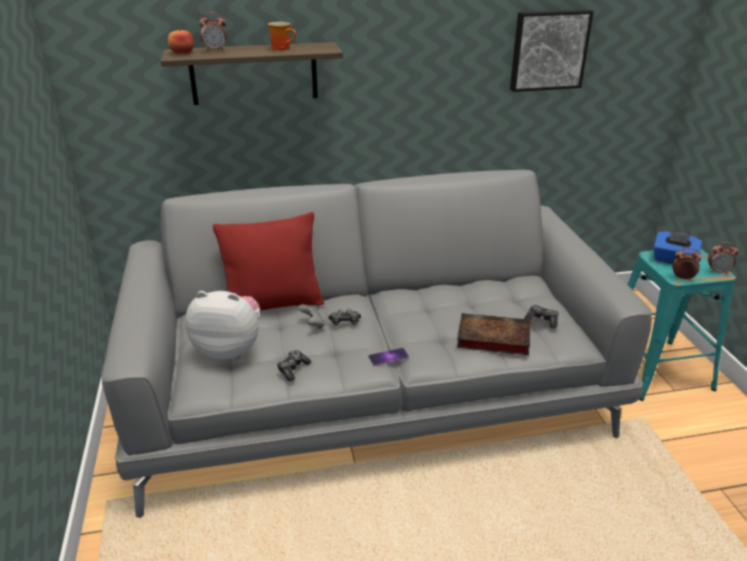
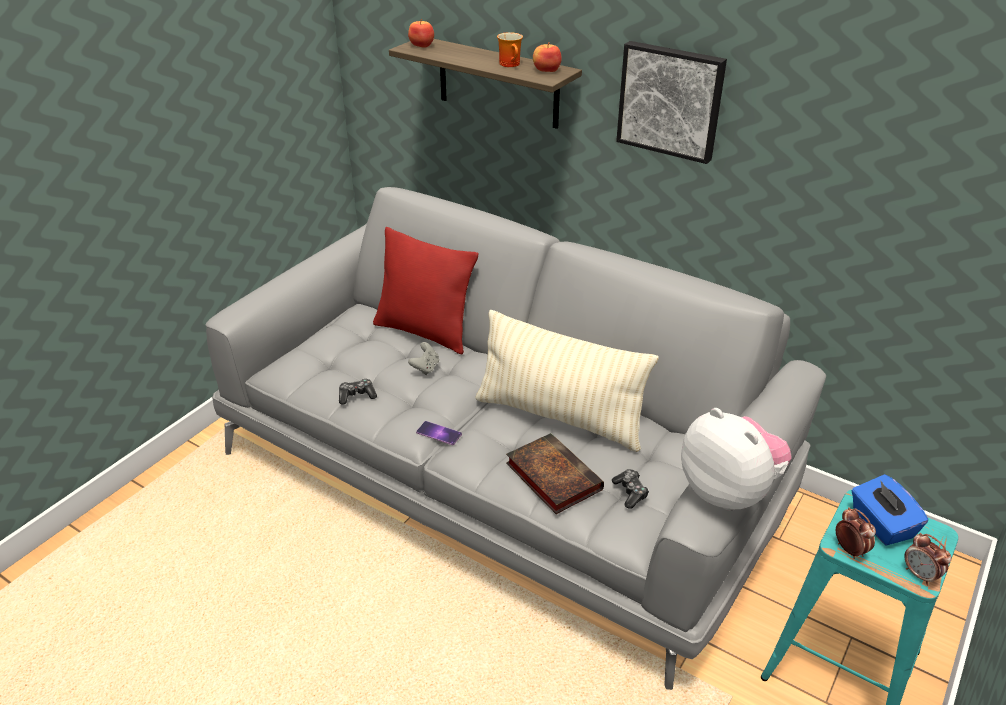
camera: 45 degrees right, 5 degrees up
(215, 50) = (452, 50): alarm clock -> none
(230, 349) = (341, 351): plush toy -> plush toy (728, 491)
(315, 46) = (546, 70): none -> apple
(345, 322) = (453, 380): game controller -> none
(441, 306) = (559, 417): none -> beige pillow
(548, 50) = (864, 154): picture -> picture (671, 100)

